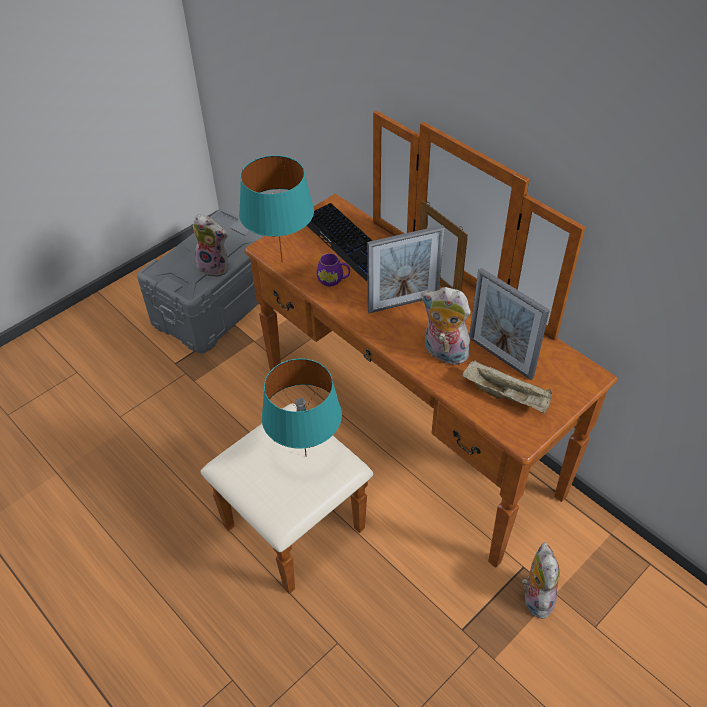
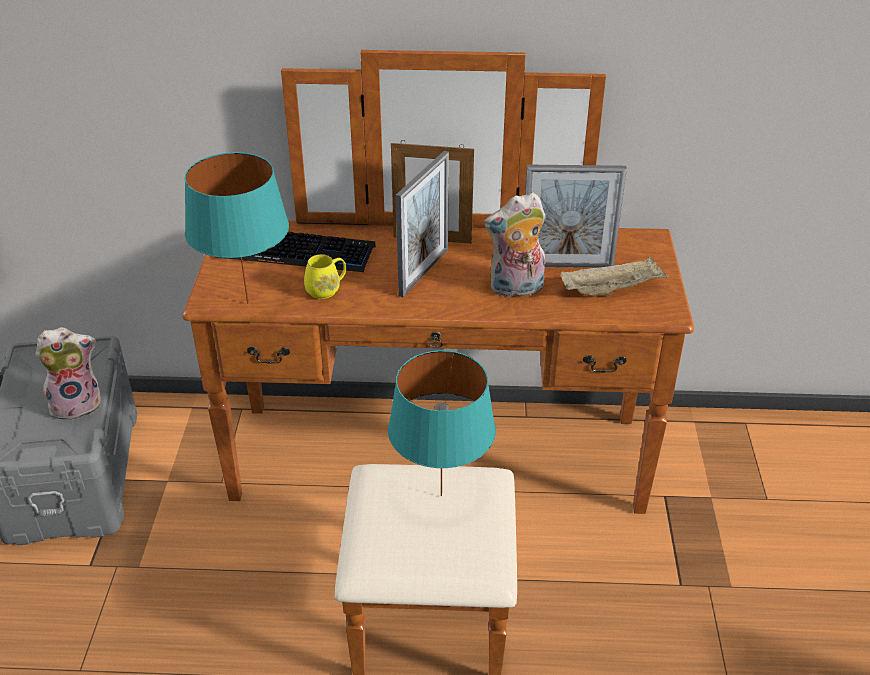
camera: 45 degrees left, 10 degrees down
(333, 280) = (327, 289): purple mug -> yellow mug
(535, 597) = (701, 512): plush toy -> none

